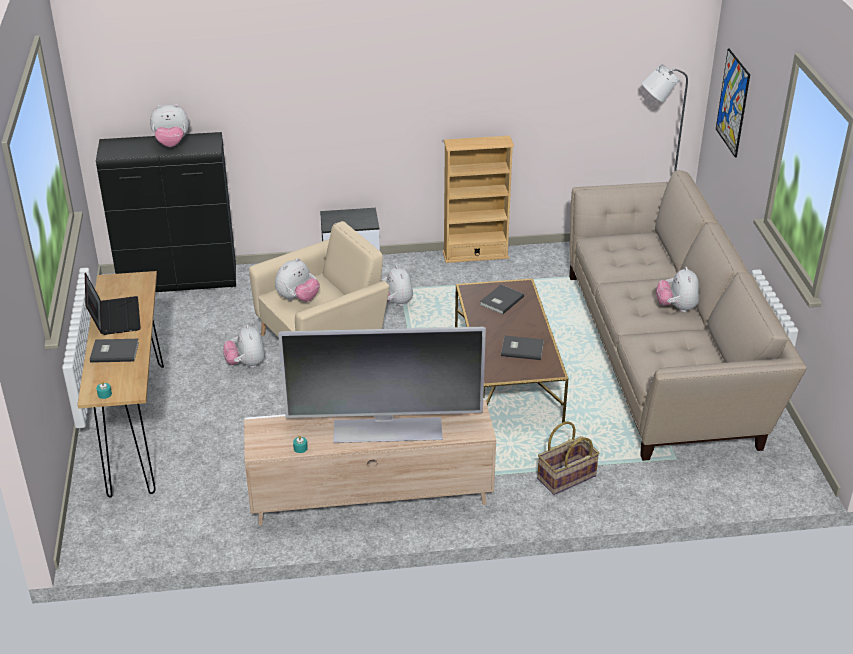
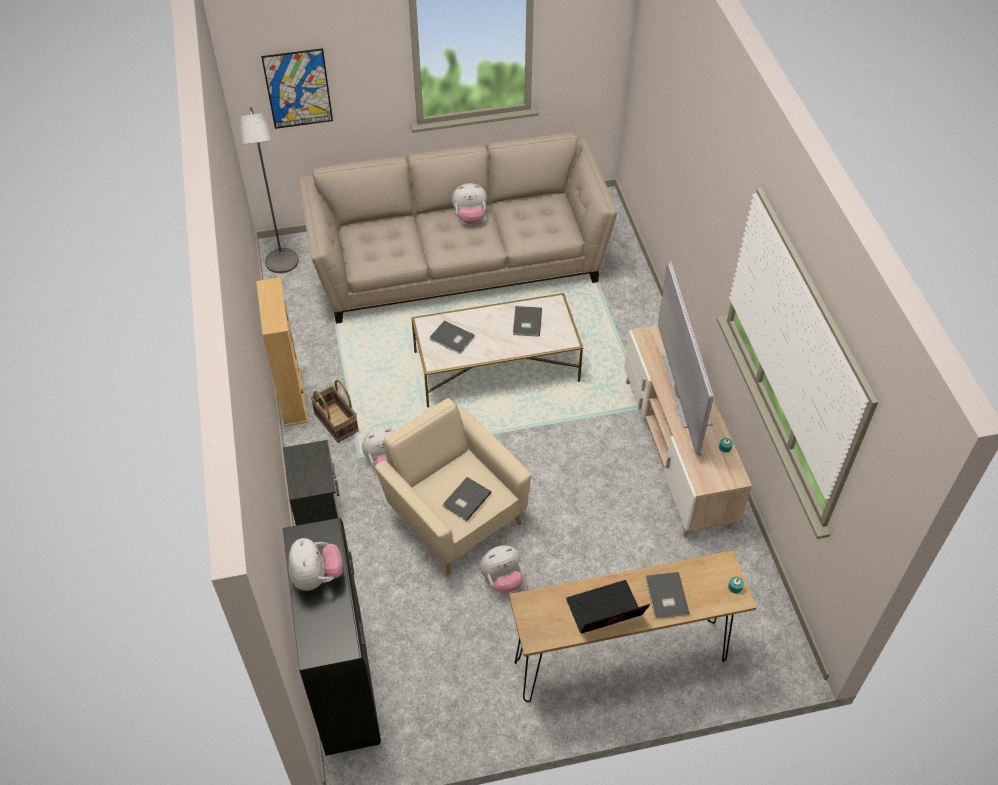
camera: 95 degrees left, 15 degrees up
(298, 299) = (465, 500): plush toy -> grey book
(507, 374) = (496, 366): brown coffee table -> white coffee table
(567, 478) = (627, 326): basket -> basket (337, 422)

